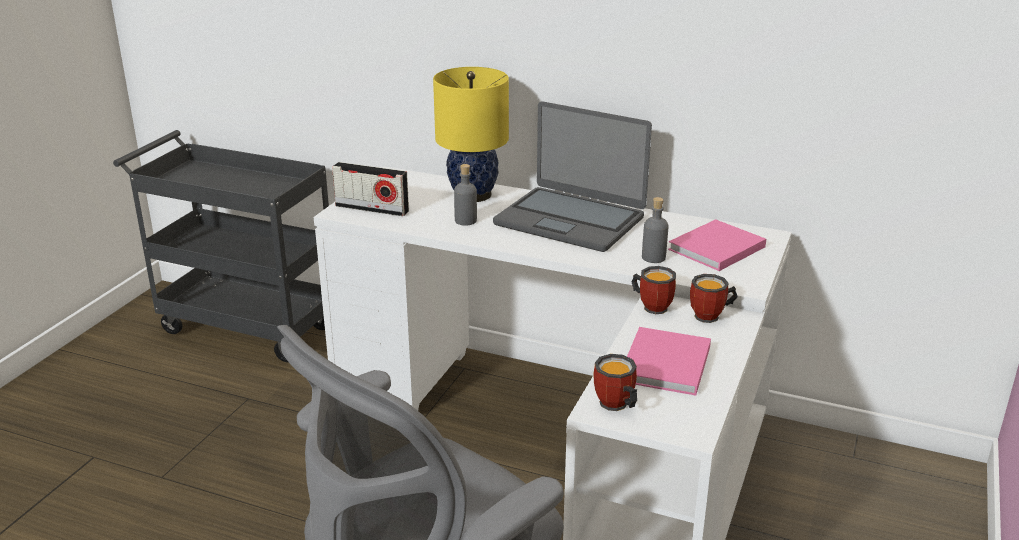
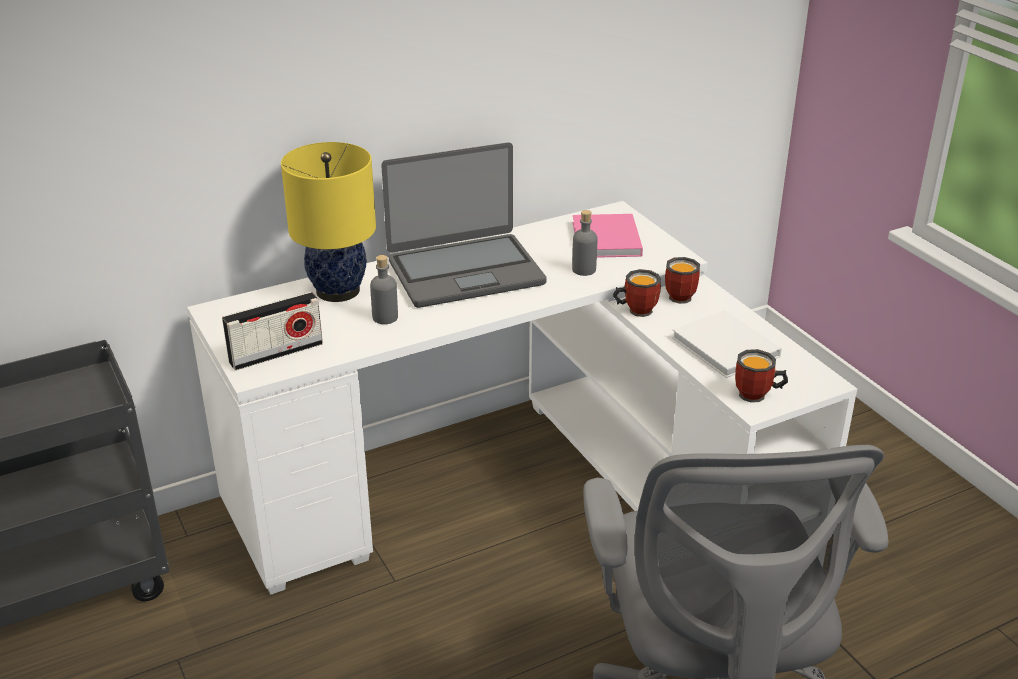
camera: 50 degrees left, 5 degrees up
(665, 366) = (727, 348): pink book -> white book

